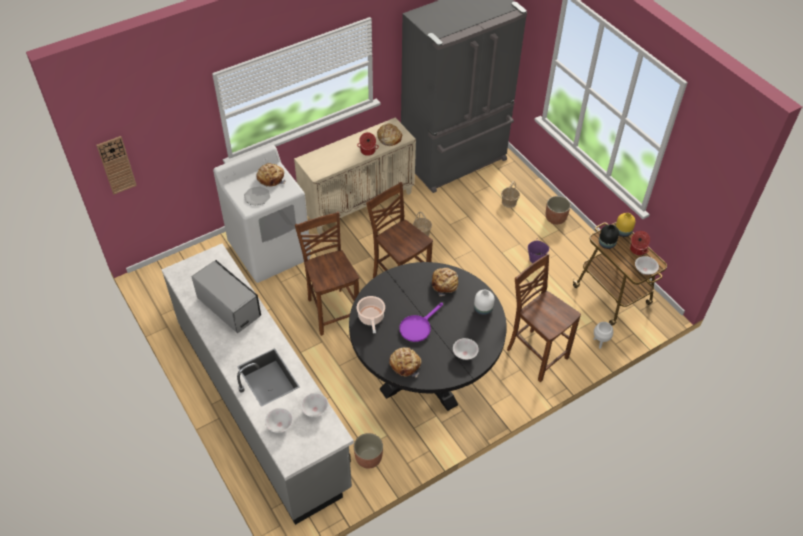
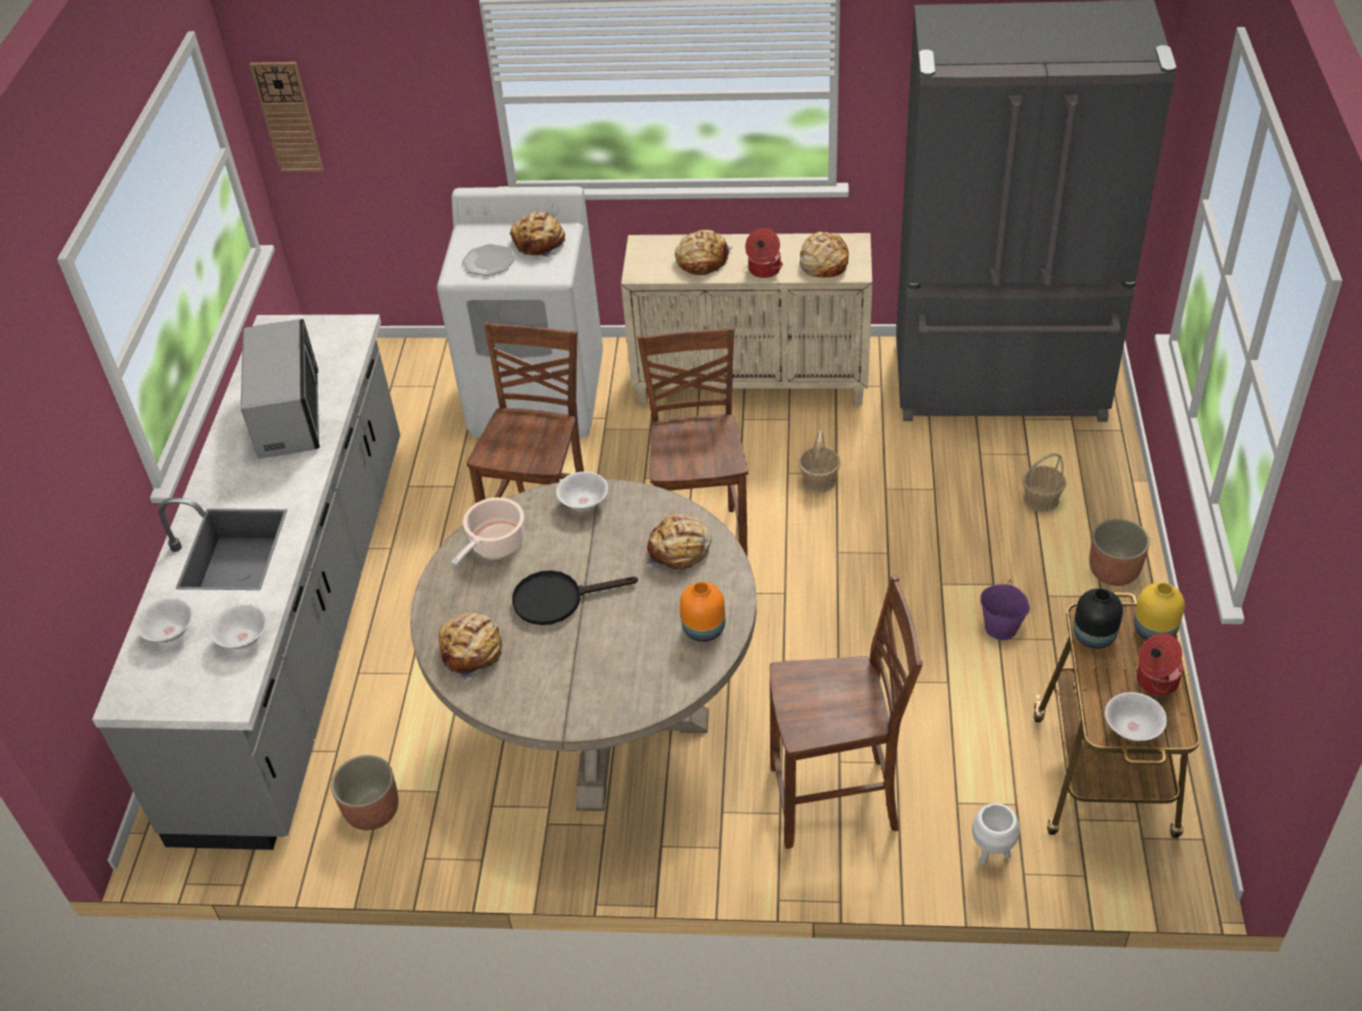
camera: 40 degrees right, 5 degrees down
(337, 157) = (702, 260): none -> bread
(418, 327) = (557, 599): purple frying pan -> black frying pan
(424, 371) = (601, 719): black dining table -> beige dining table
(464, 354) = (591, 689): white bowl -> white bowl (583, 503)
(483, 310) = (704, 630): white vase -> orange vase
(535, 353) = (837, 801): brown chair -> brown chair turned 90 degrees clockwise

